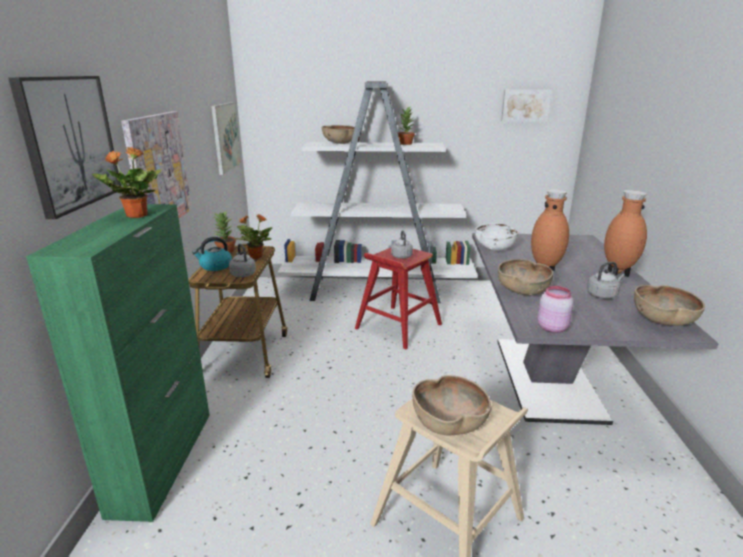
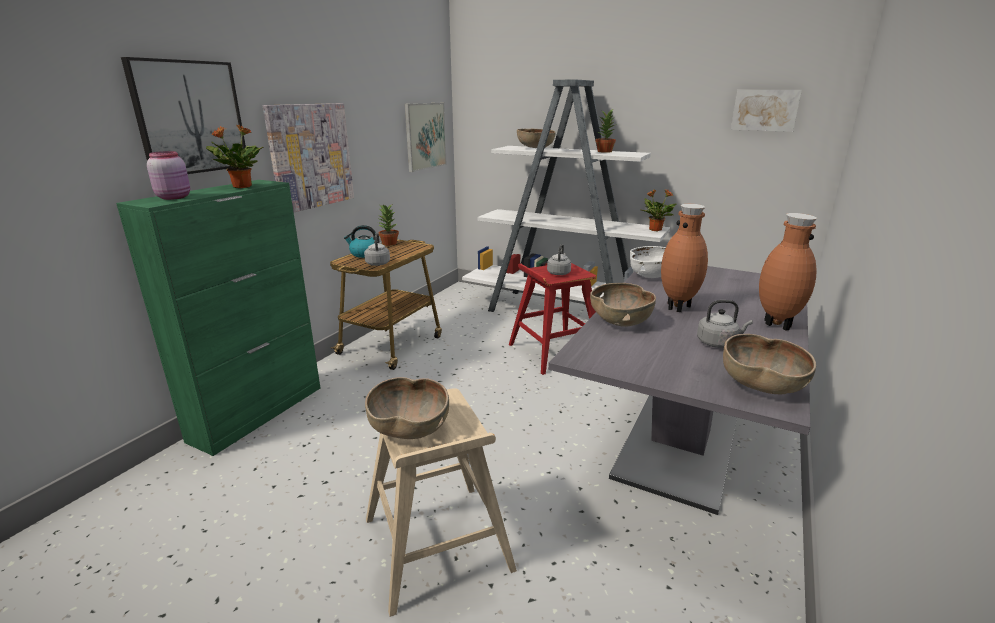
camera: 25 degrees right, 0 degrees up
(255, 256) = (408, 251): potted plant -> potted plant (654, 229)
(552, 327) = (602, 361): pink jar -> pink jar (175, 197)

